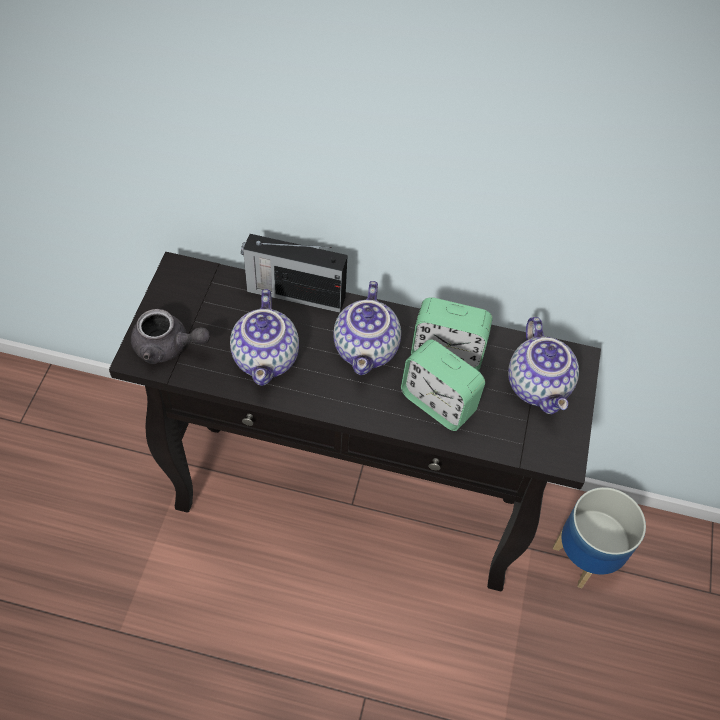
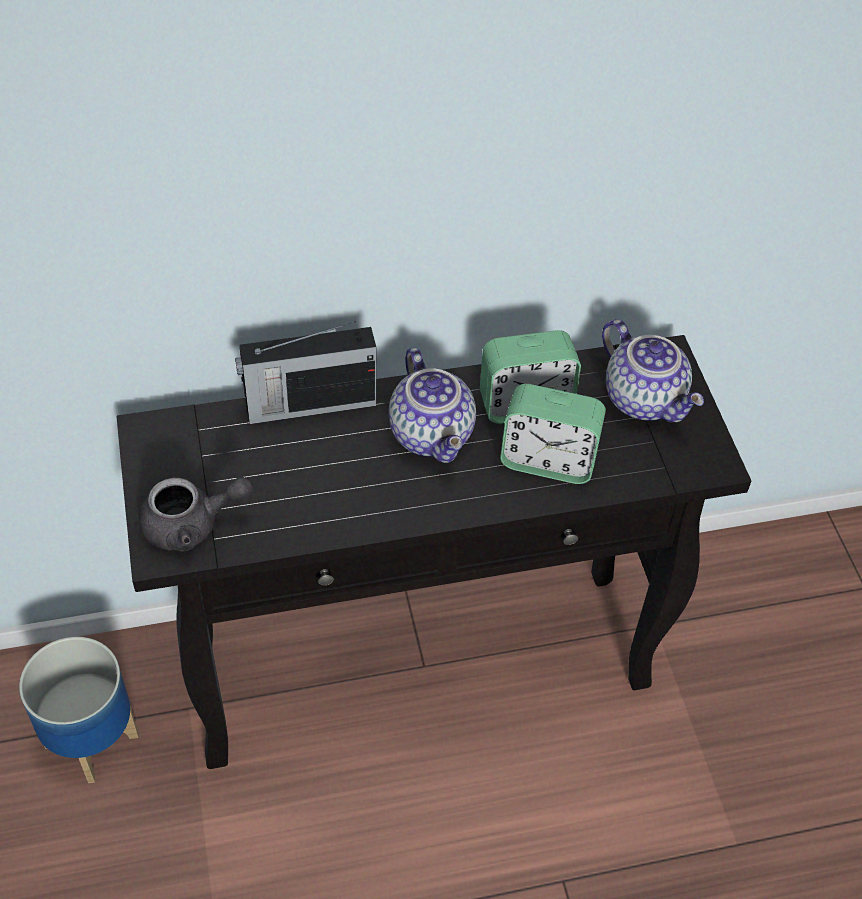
camera: 25 degrees left, 5 degrees down
(267, 359) = (323, 491): teapot -> none
(586, 556) = (718, 607): planter -> planter (93, 739)

